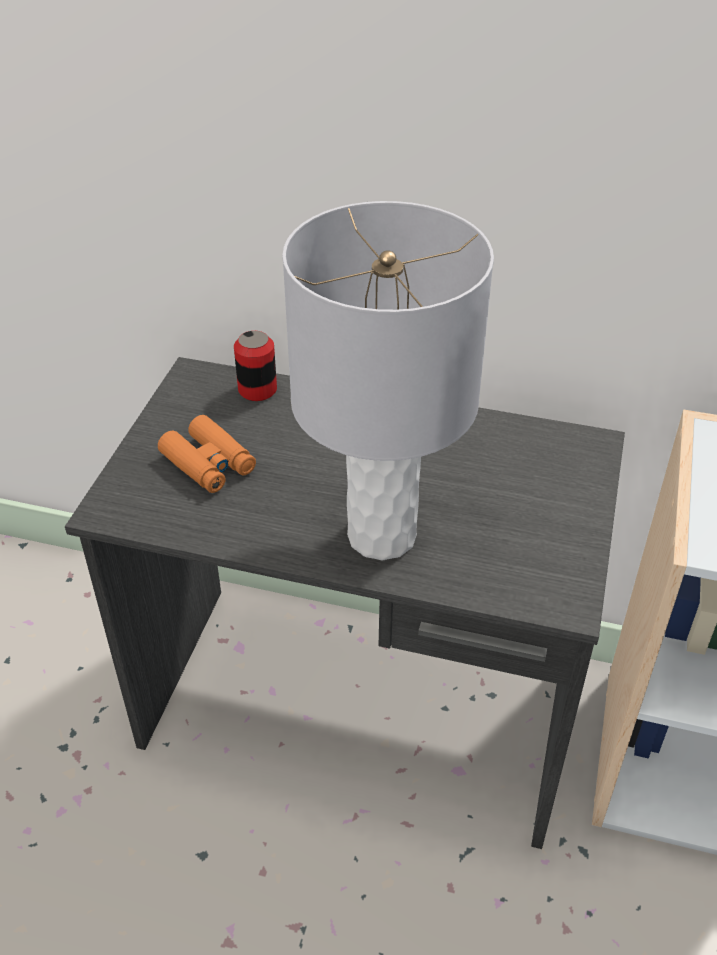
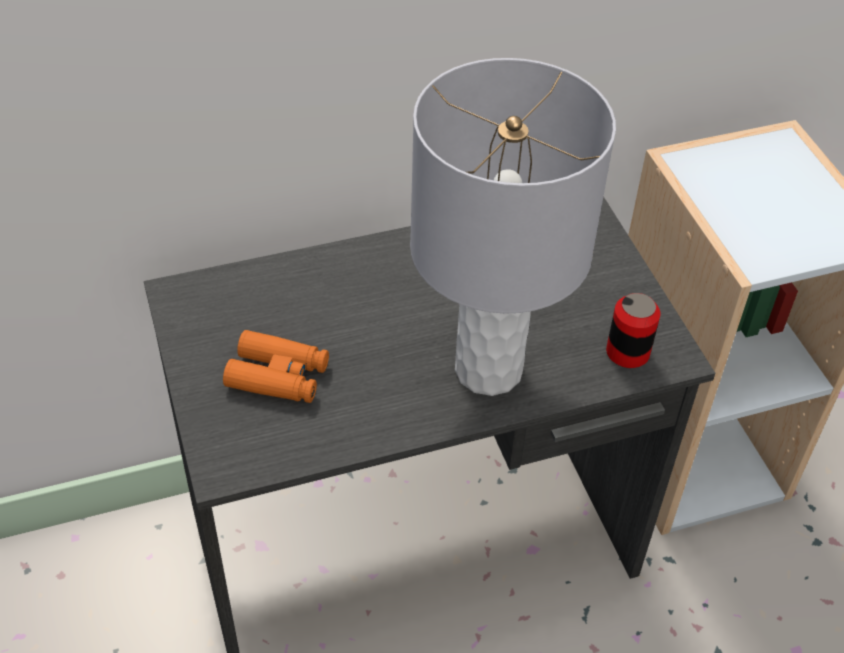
camera: 35 degrees left, 5 degrees up
(257, 390) = (256, 282): can -> can (627, 352)

